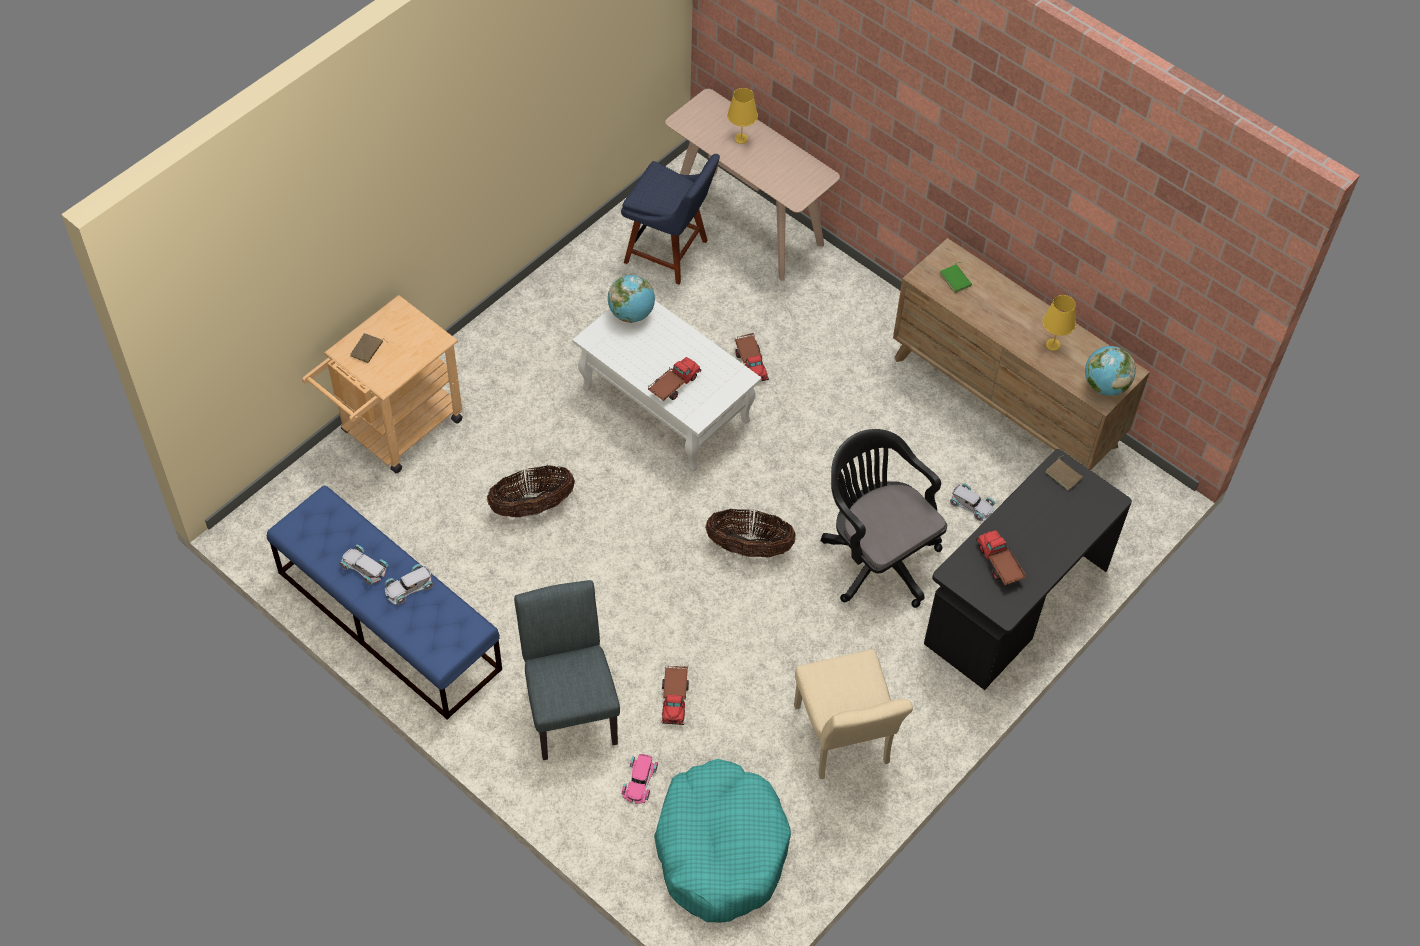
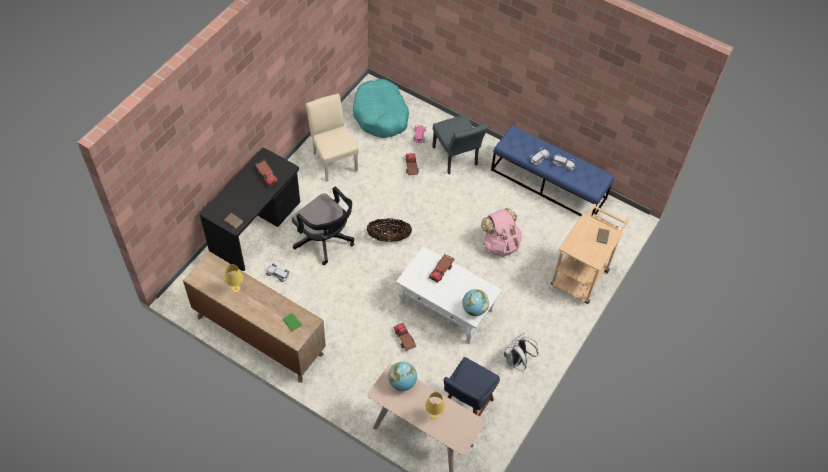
camera: 170 degrees right, 0 degrees up
(532, 506) = (500, 244): basket -> pink backpack
(566, 306) = (516, 361): none -> white backpack
(670, 253) = (465, 406): blue chair -> blue chair turned 75 degrees counterclockwise
(1105, 385) = (208, 268): globe -> globe (402, 382)

